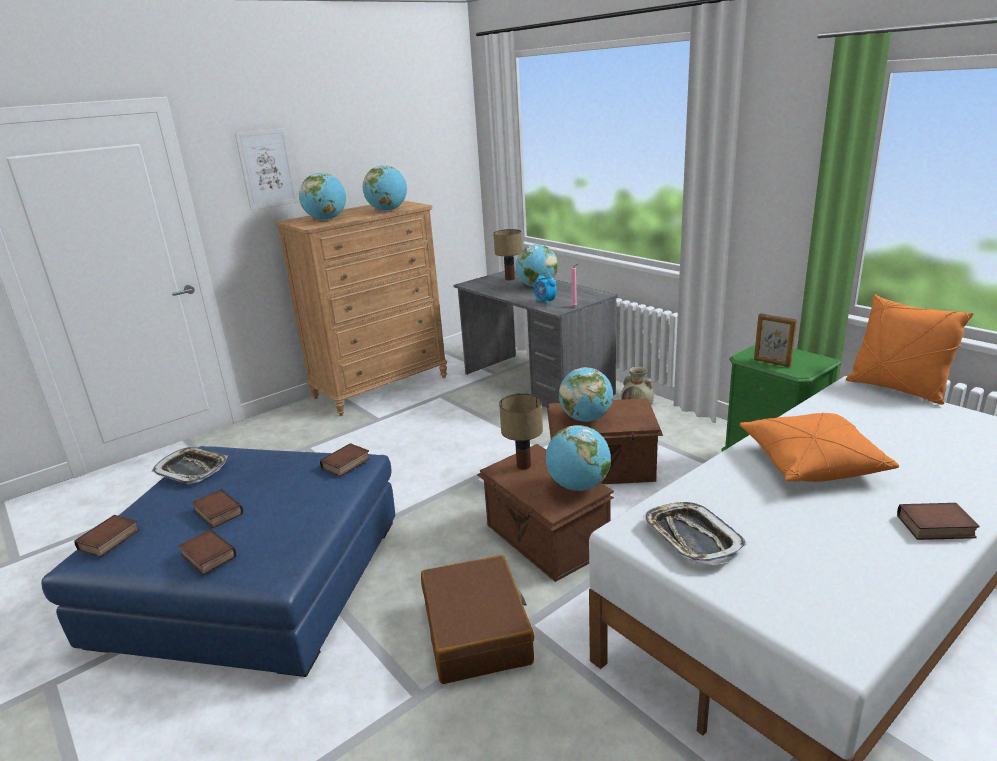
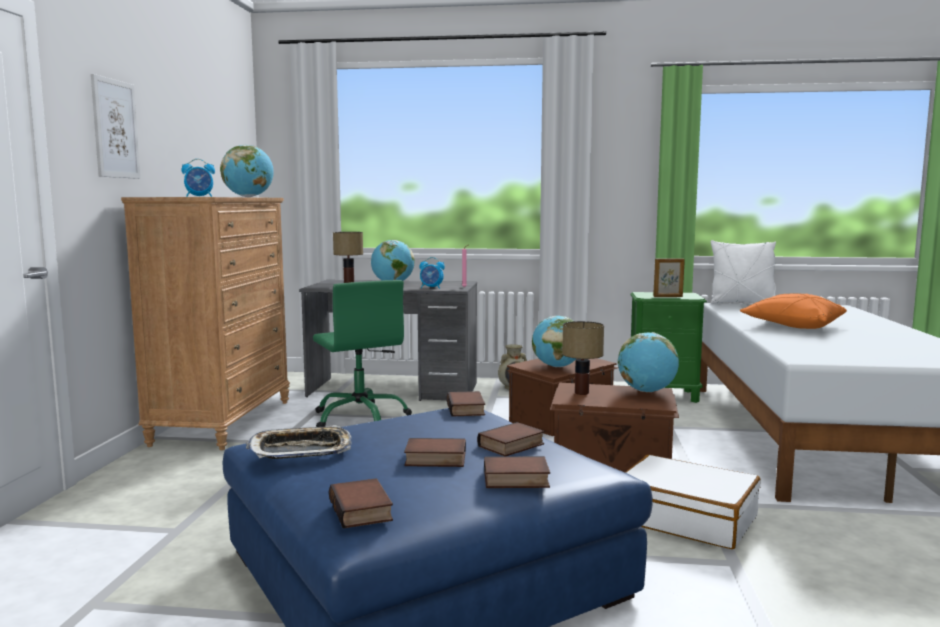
camera: 45 degrees left, 15 degrees down
(326, 220) = (199, 196): globe -> alarm clock
(461, 411) = (360, 418): none -> green office chair
(477, 631) = (686, 518): brown suitcase -> white suitcase
(691, 538) = (835, 354): tray -> none
(896, 389) = (742, 303): orange pillow -> white pillow
(935, 528) = (898, 331): book -> book (511, 446)

